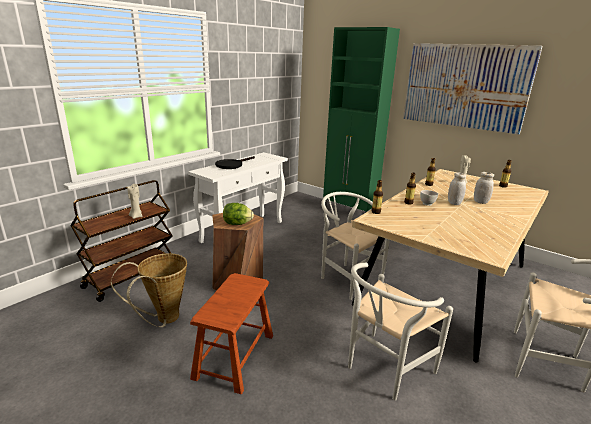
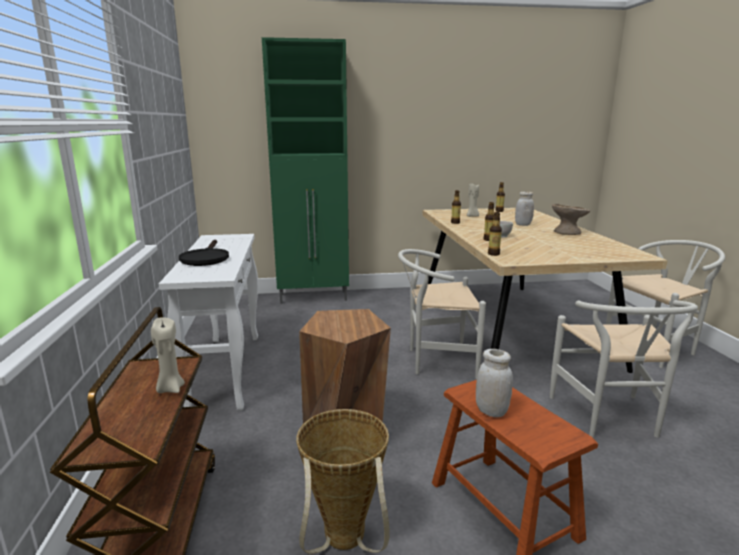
camera: 45 degrees left, 5 degrees down
(237, 224) = (361, 327): lettuce -> none
(454, 203) = (513, 230): white jar -> white jar (491, 411)
(464, 86) = (429, 112): picture -> none
(498, 219) = (567, 232): none -> beige bowl

